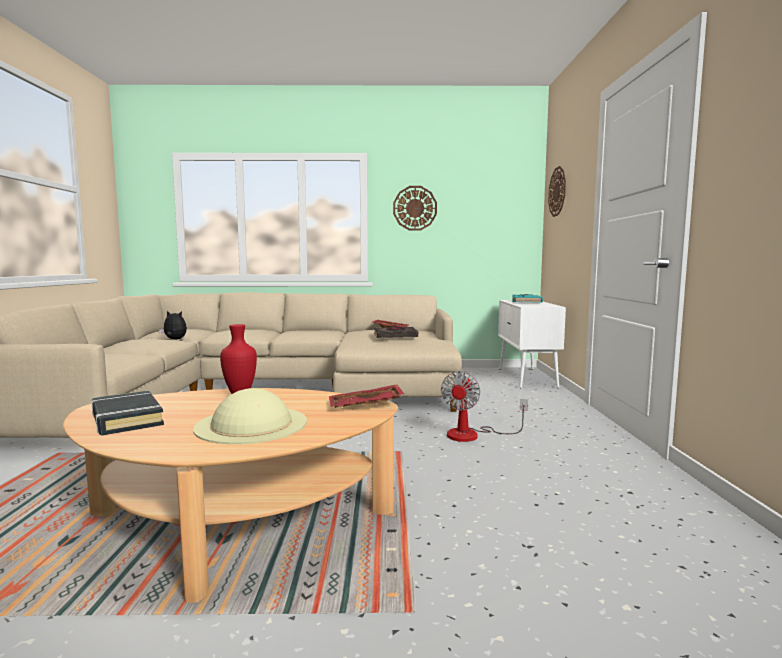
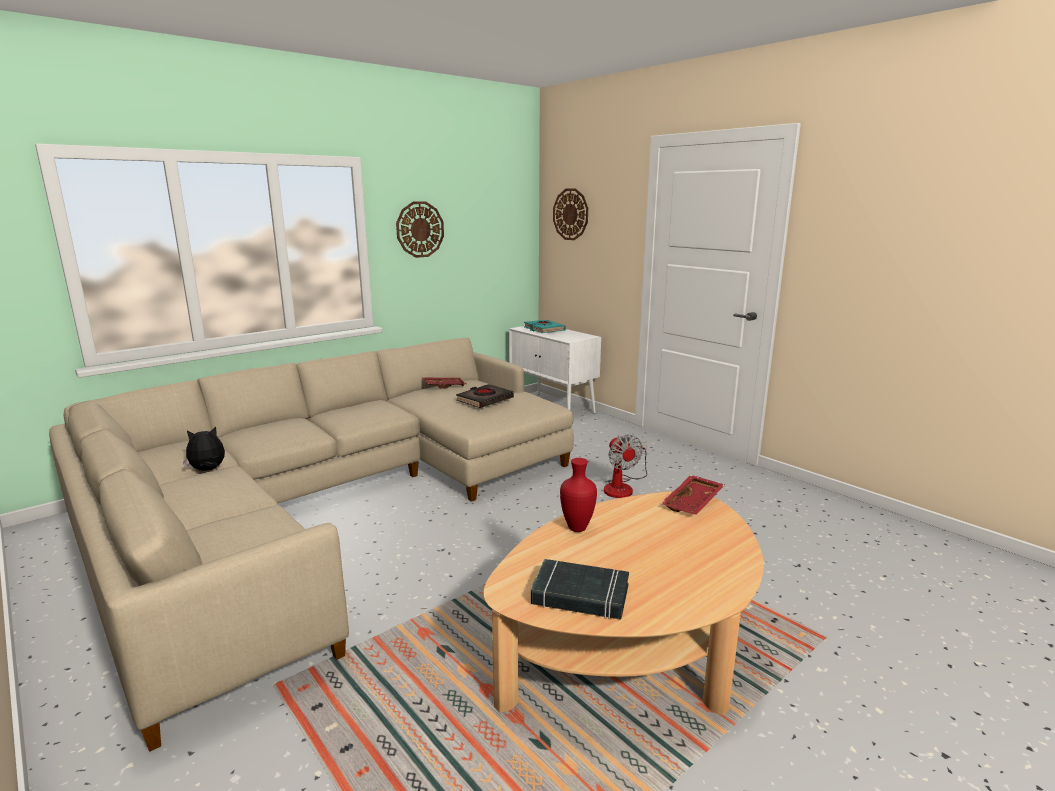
camera: 40 degrees left, 10 degrees up
(251, 424) = (679, 554): beige hat -> none

